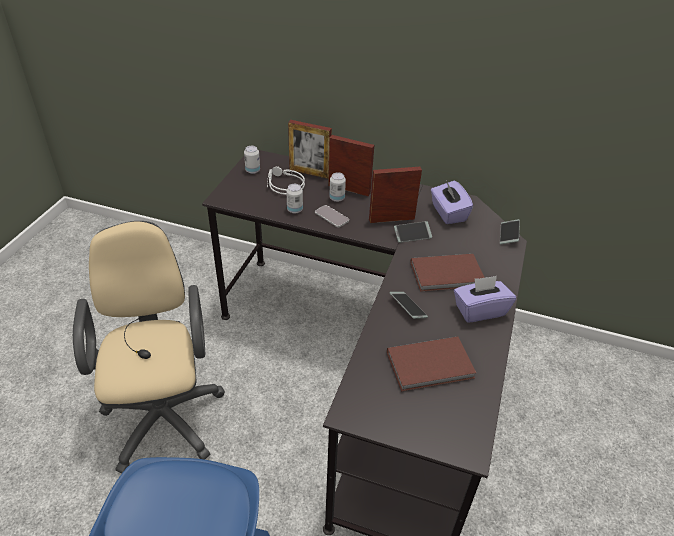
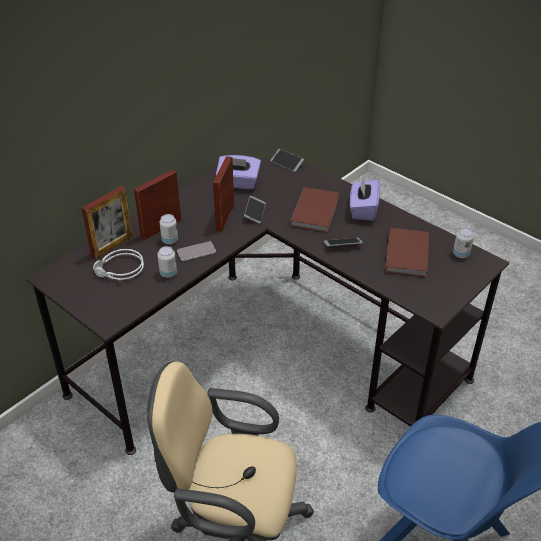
camera: 65 degrees left, 0 degrees up
(252, 170) = (74, 286): can -> can (461, 254)

